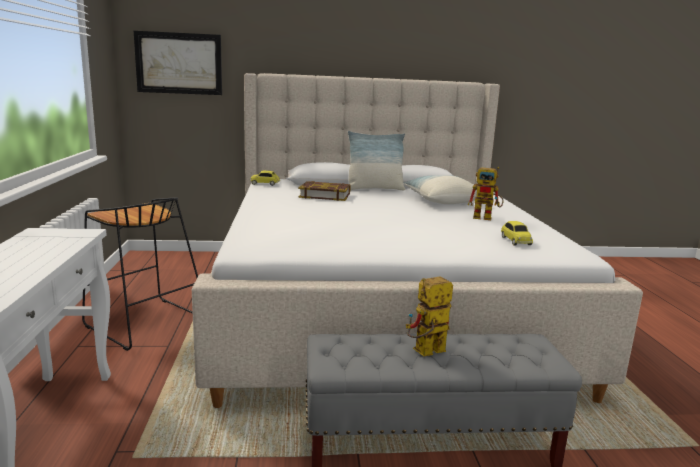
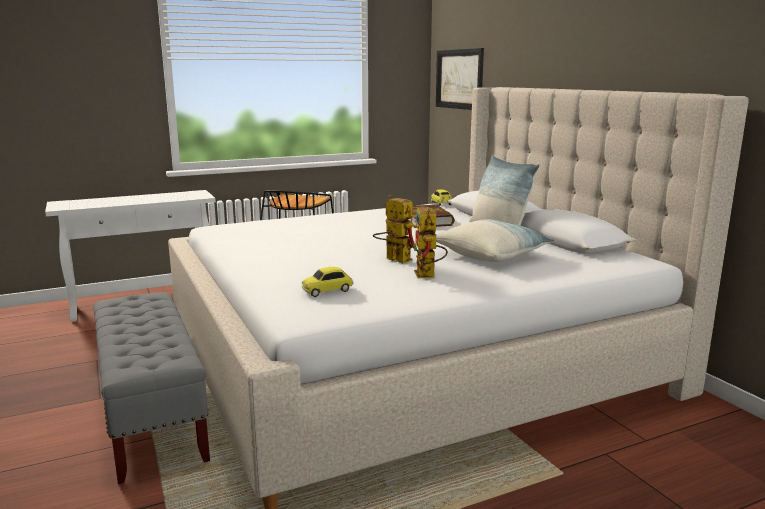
camera: 70 degrees right, 0 degrees up
(425, 353) = (134, 323): toy robot -> toy robot (393, 259)

